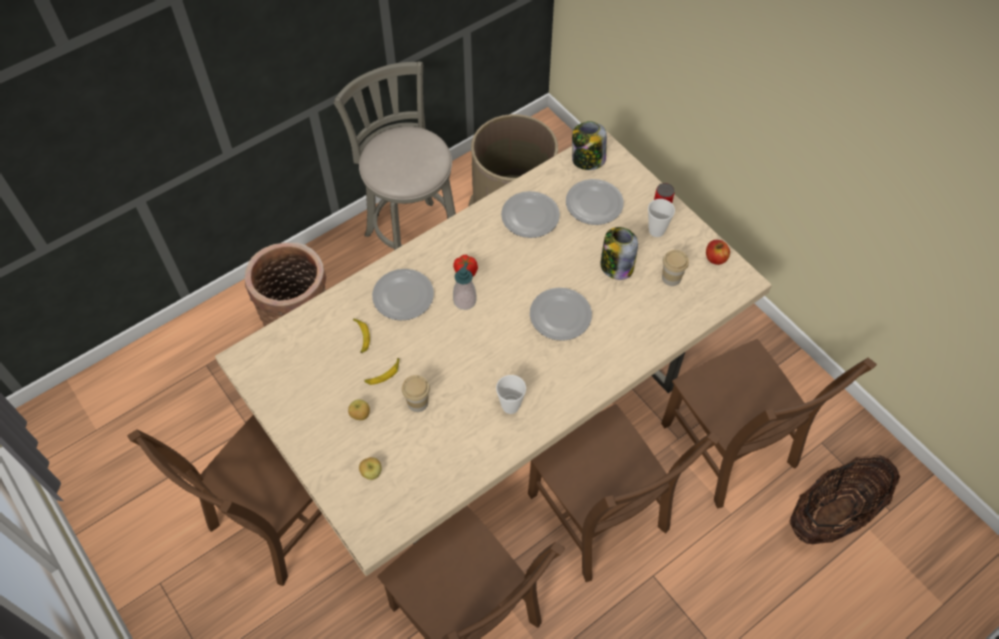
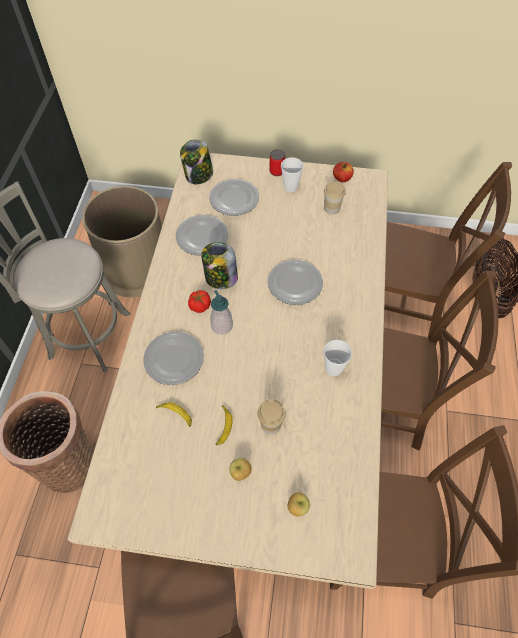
camera: 45 degrees left, 0 degrees up
(616, 266) = (292, 226): jar -> jar (220, 278)

